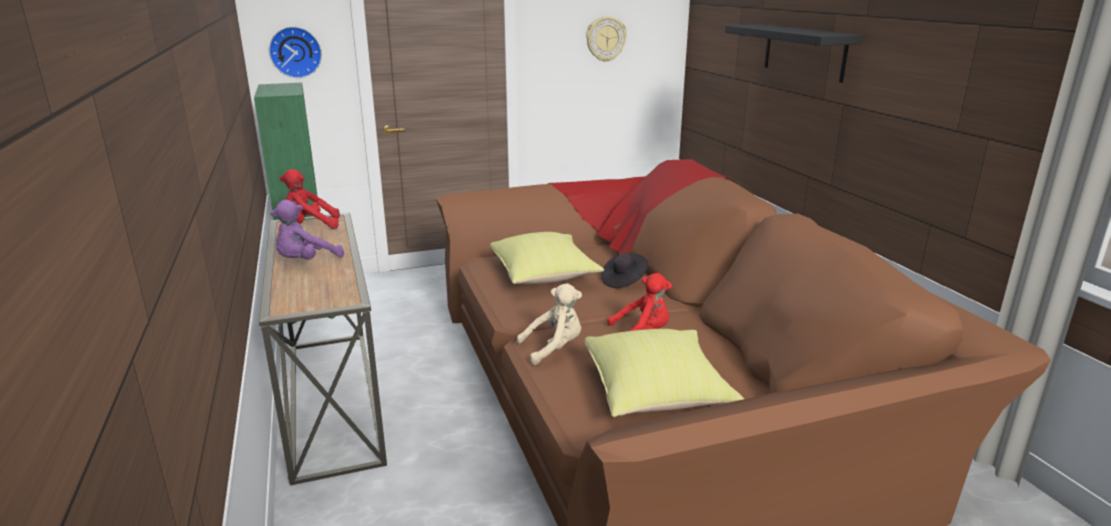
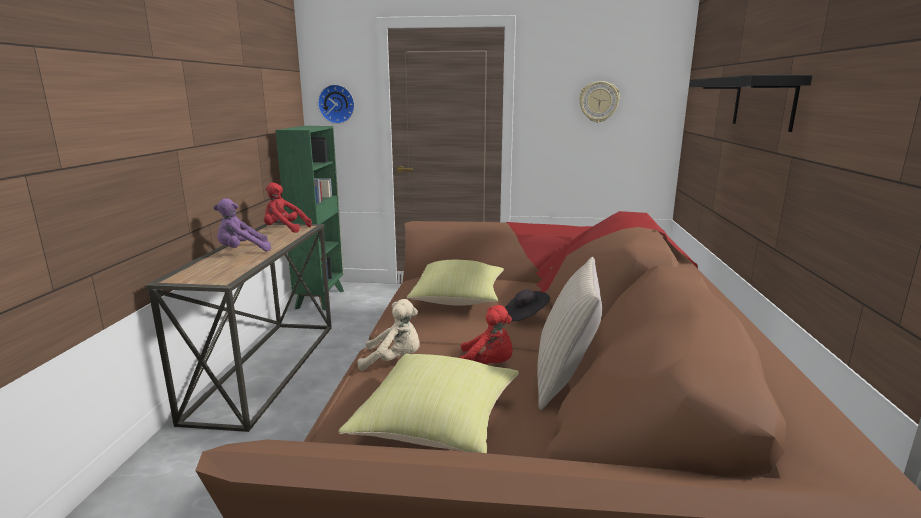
camera: 25 degrees right, 5 degrees down
(712, 330) = (565, 379): none -> beige pillow

